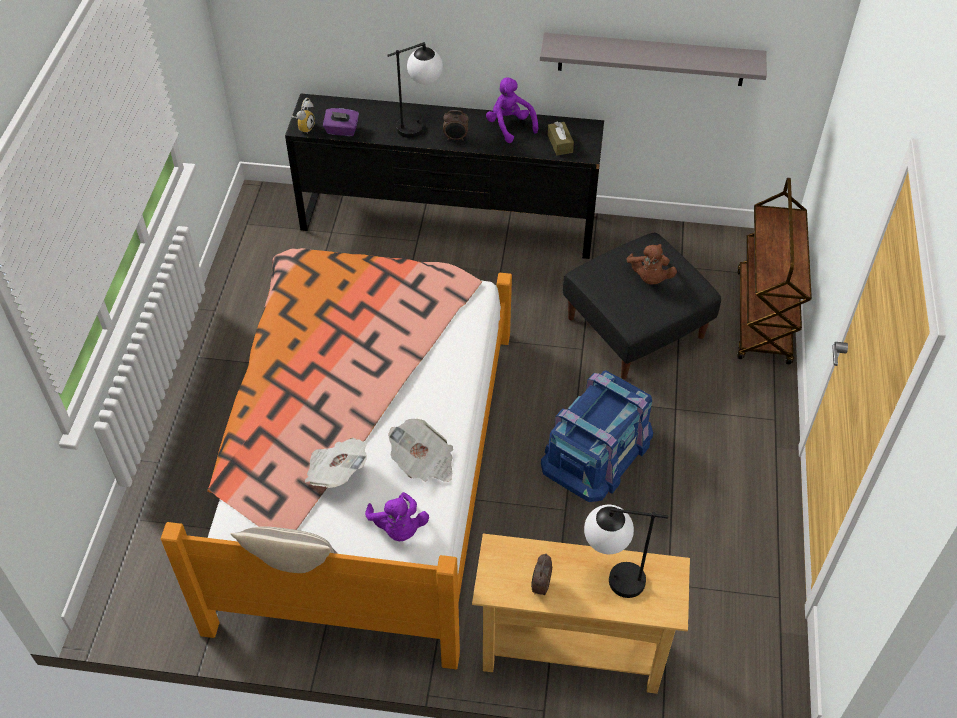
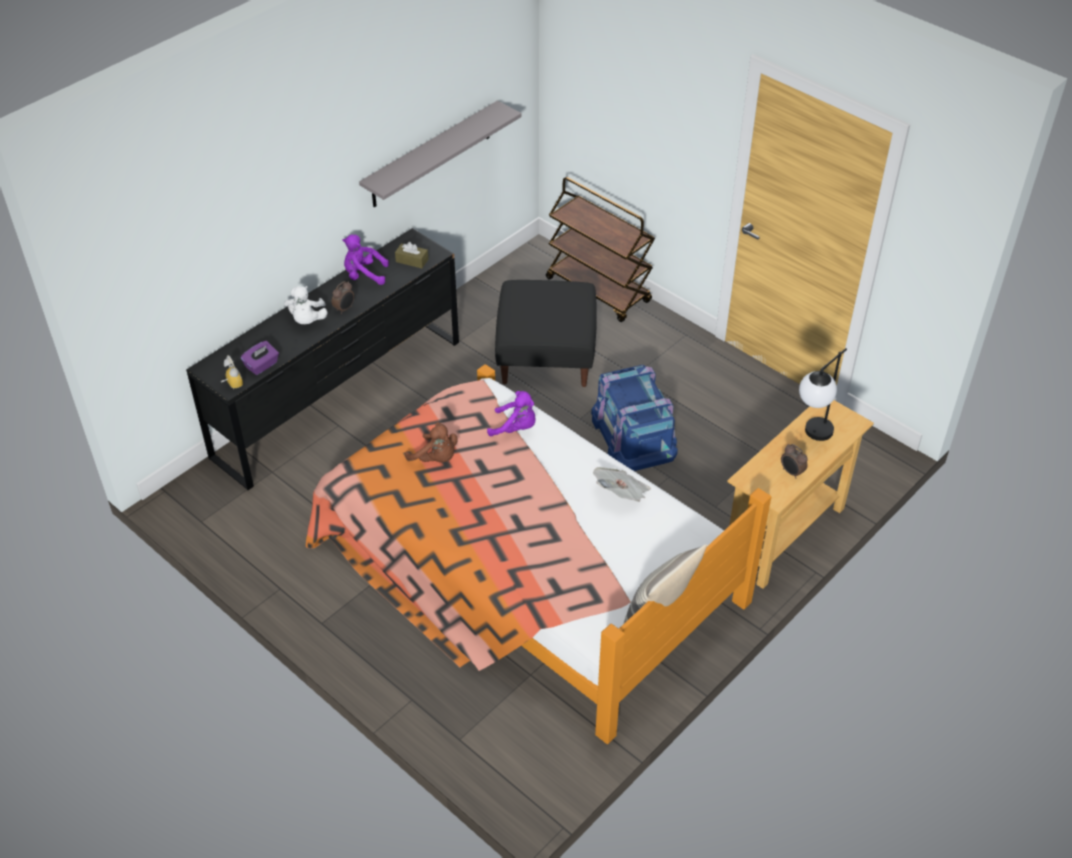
camera: 55 degrees left, 5 degrees down
(336, 472) = (591, 544): newspaper -> none
(398, 528) = (668, 534): purple plush toy -> purple plush toy (515, 428)
(420, 125) = (307, 320): table lamp -> white plush toy
(649, 278) = (547, 305): brown plush toy -> brown plush toy (436, 458)

